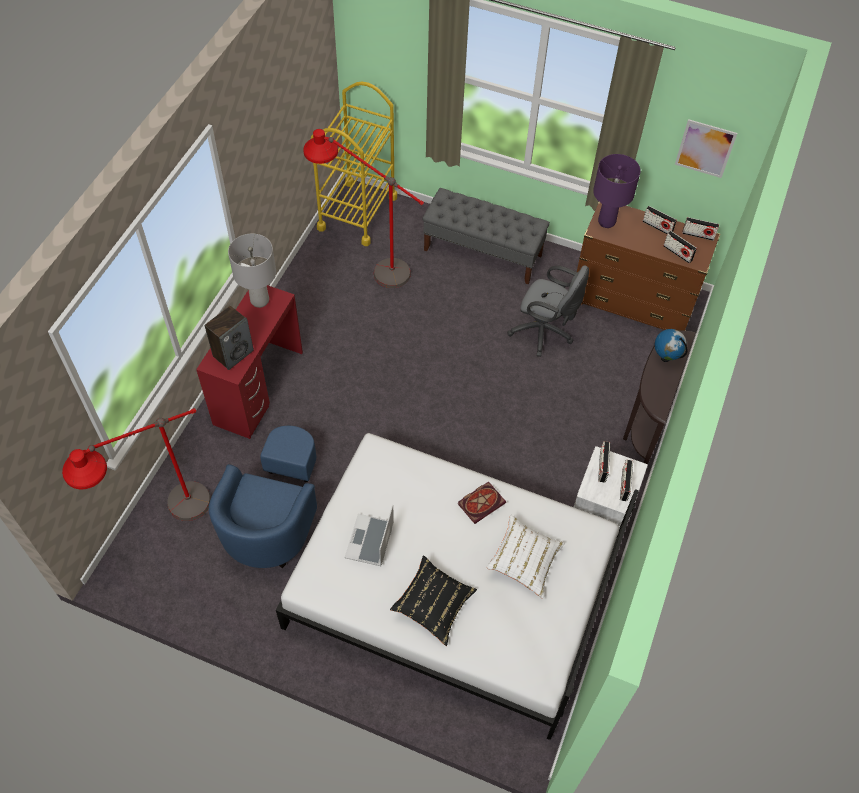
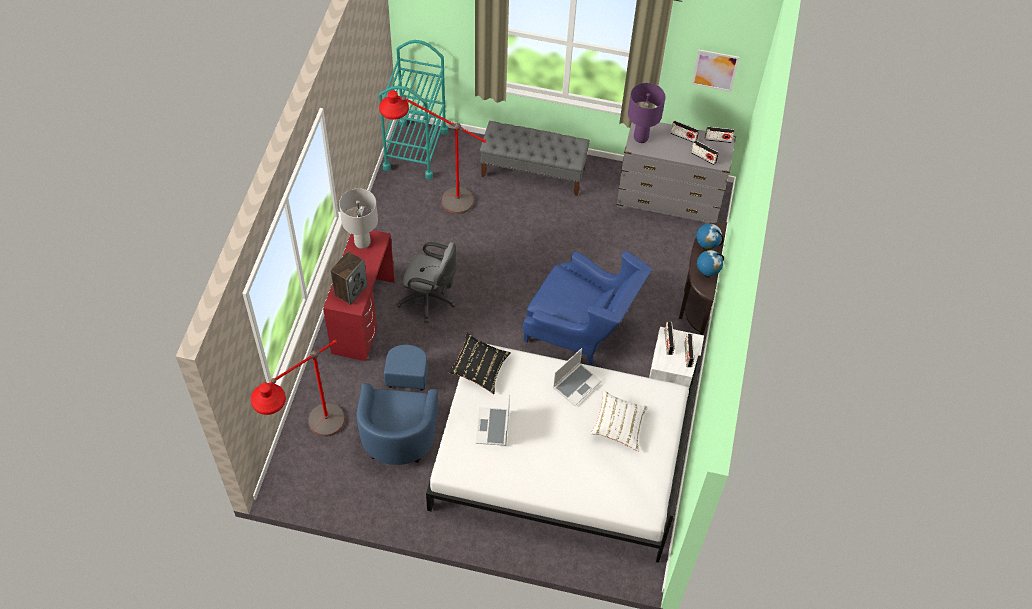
camera: 10 degrees left, 0 degrees up
(357, 213) = (415, 149): yellow cart -> turquoise cart
(433, 605) = (553, 469): black pillow -> black pillow (479, 368)
(481, 502) = (576, 384): book -> laptop
(504, 439) = (581, 332): none -> blue armchair
(544, 332) = (598, 236): grey office chair -> grey office chair (430, 299)
(632, 302) = (669, 200): brown dresser -> grey dresser
(661, 390) = (706, 274): none -> globe

